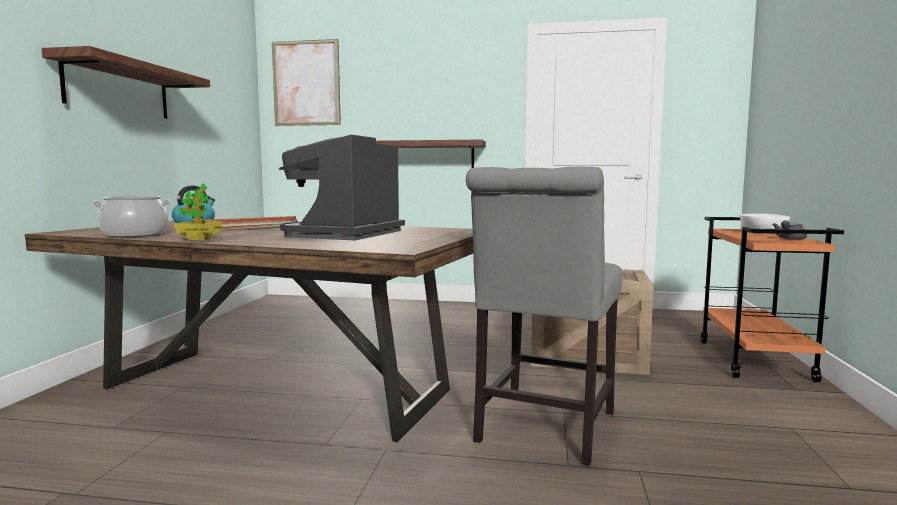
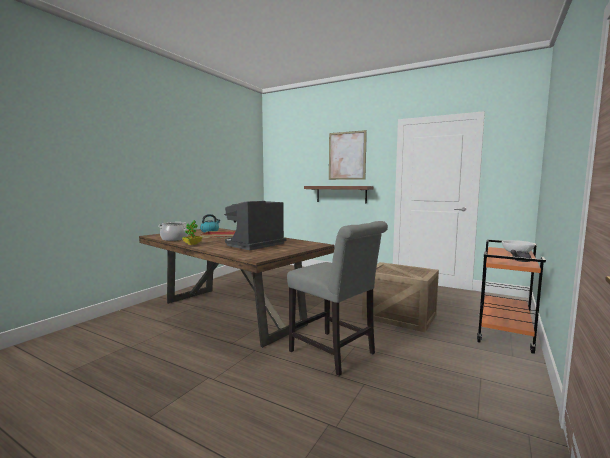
camera: 20 degrees right, 0 degrees up
(118, 89) = (185, 169): shelf -> none
(306, 83) = (284, 155): picture -> picture (347, 155)
(543, 430) = (335, 354): grey chair -> grey chair turned 90 degrees counterclockwise

